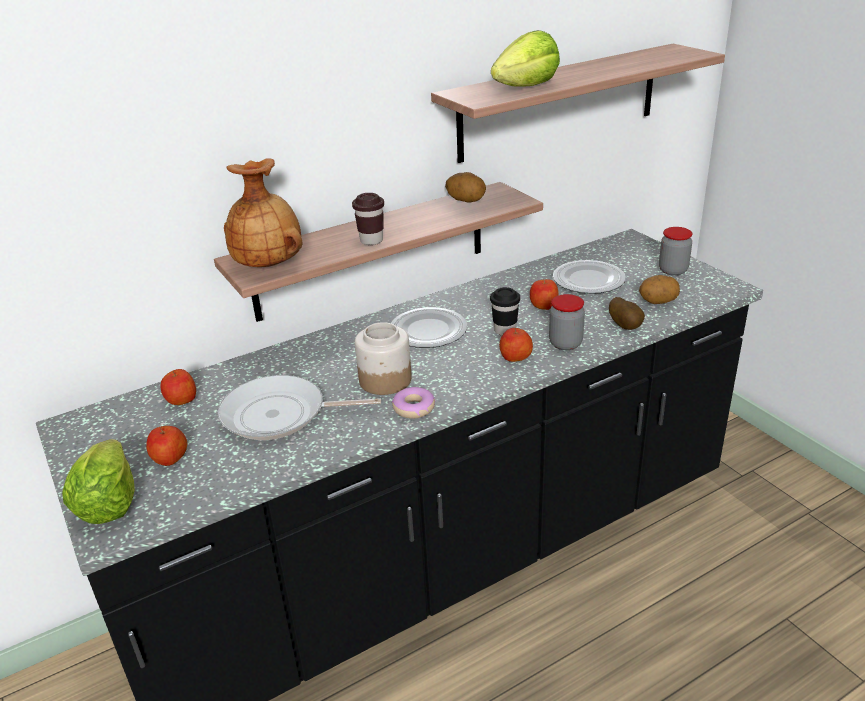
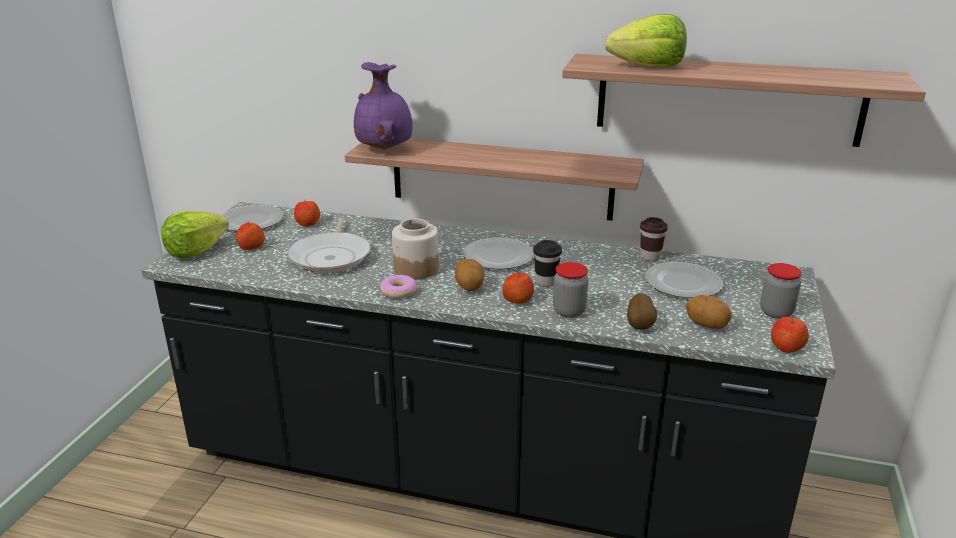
camera: 45 degrees right, 5 degrees down
(103, 434) = (250, 221): none -> plate
(269, 265) = (385, 148): brown vase -> purple vase
(280, 415) = (331, 256): frying pan -> frying pan turned 135 degrees counterclockwise
(371, 241) = (466, 159): brown cup -> brown cup (650, 257)
(466, 201) = (585, 161): potato -> potato (469, 287)
(543, 305) = (608, 281): apple -> apple (786, 347)

